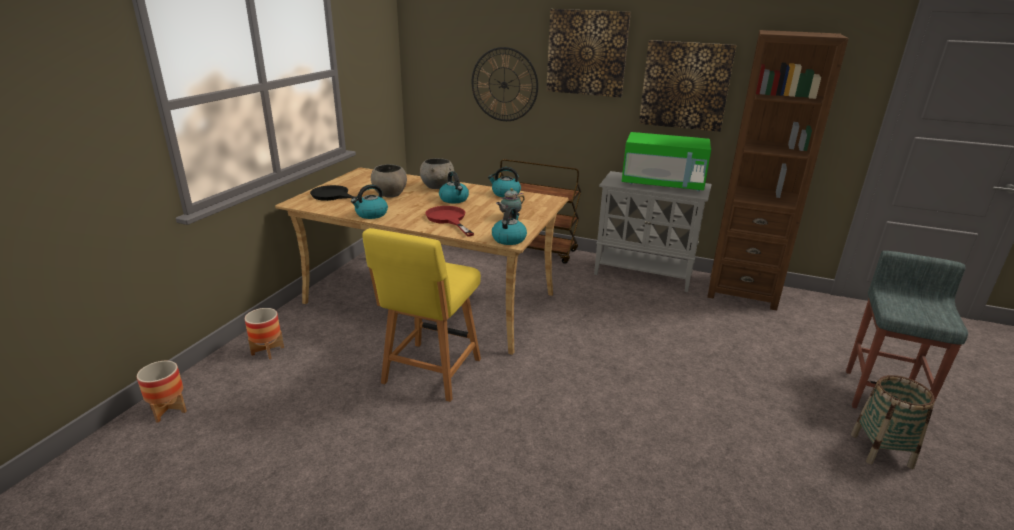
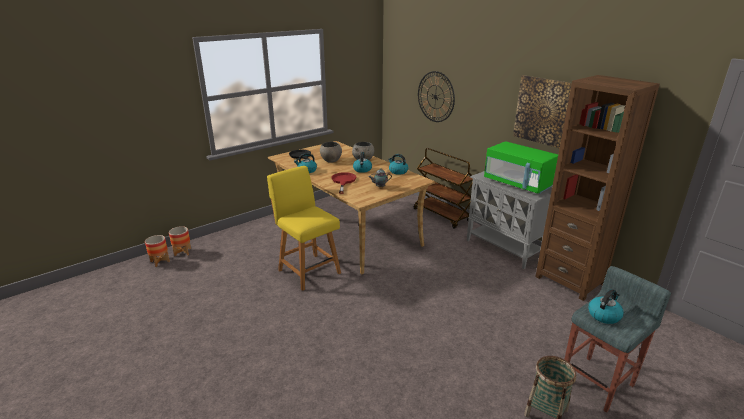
camera: 30 degrees right, 0 degrees up
(267, 351) = (243, 236): planter -> planter (160, 261)
(430, 373) = (308, 270): yellow chair -> yellow chair turned 90 degrees clockwise
(509, 239) = (361, 200): kettle -> kettle (604, 315)
(587, 53) = (484, 80): picture -> none

